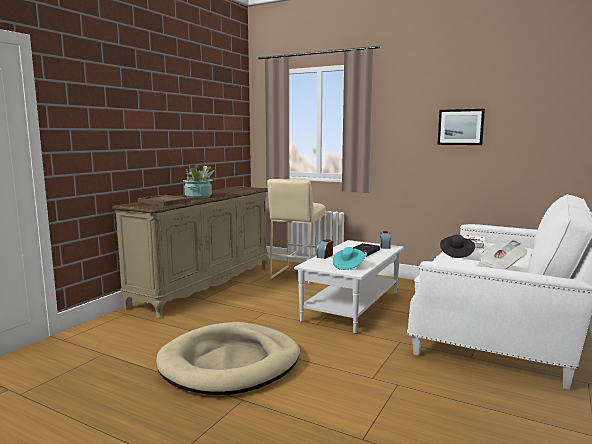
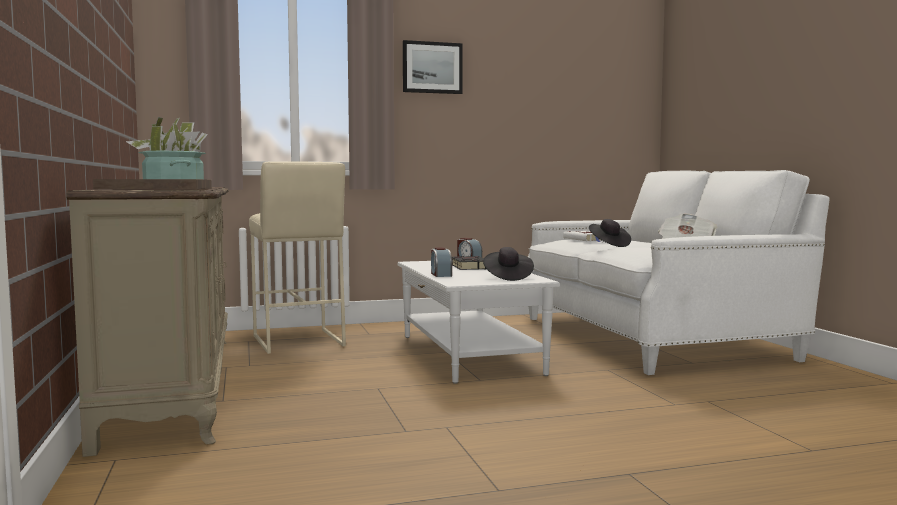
camera: 45 degrees left, 5 degrees down
(230, 363) = (501, 449): beige dog bed -> none
(348, 266) = (507, 277): turquoise hat -> black hat
(460, 127) = (513, 92): picture -> picture (432, 67)

